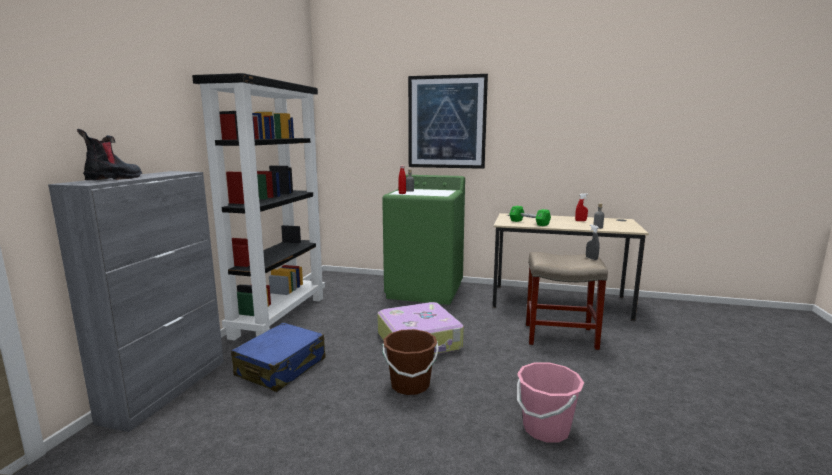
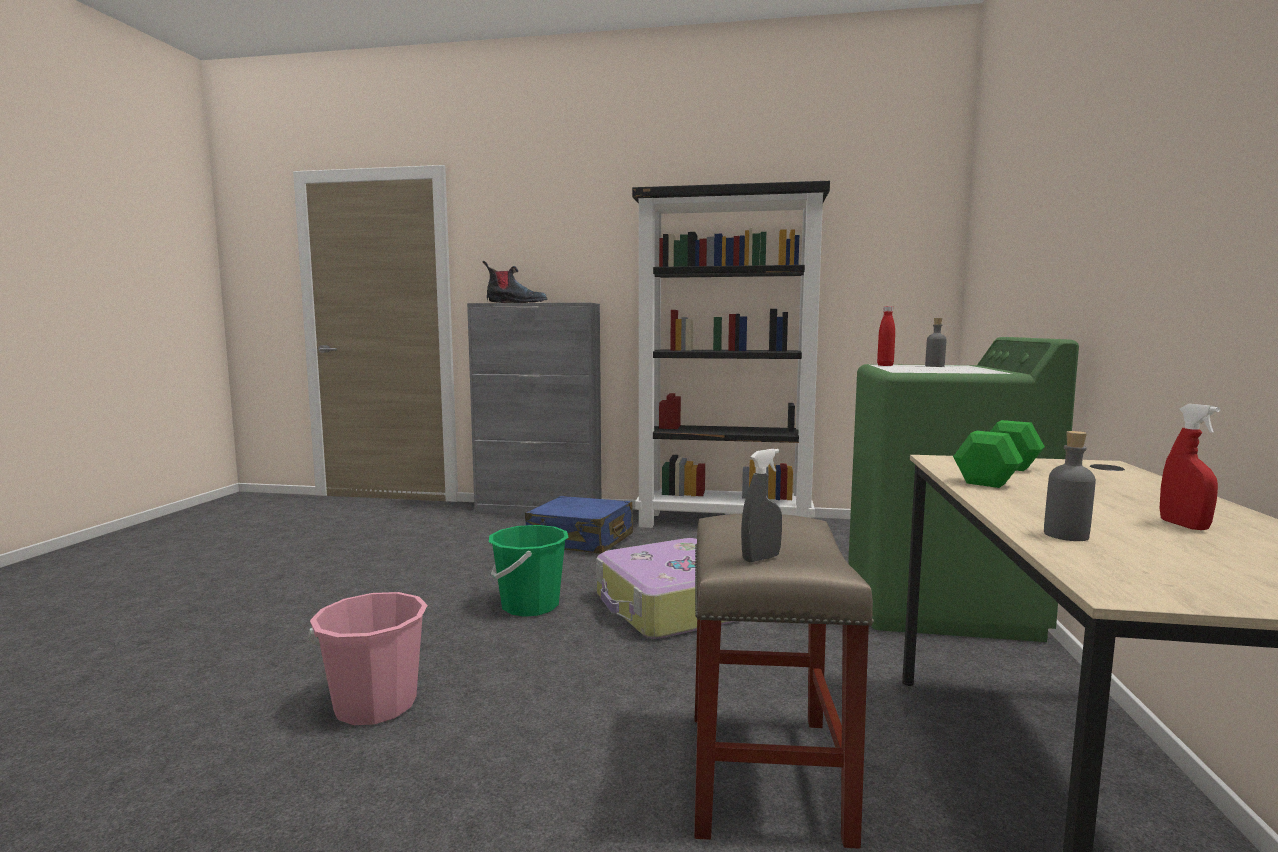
camera: 85 degrees right, 5 degrees down
(410, 385) = (530, 606): brown bucket -> green bucket
(446, 122) = (1077, 196): picture -> none

